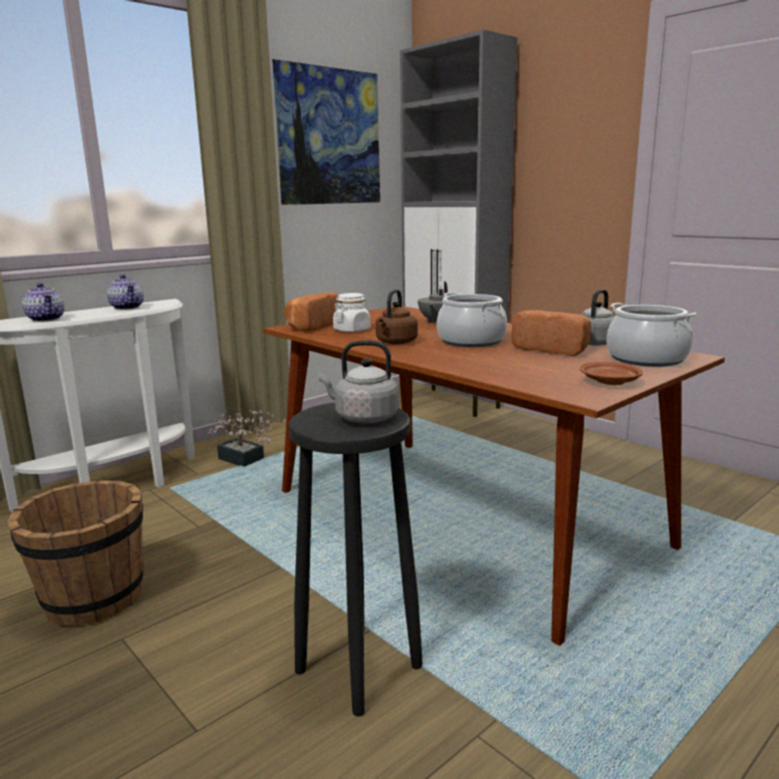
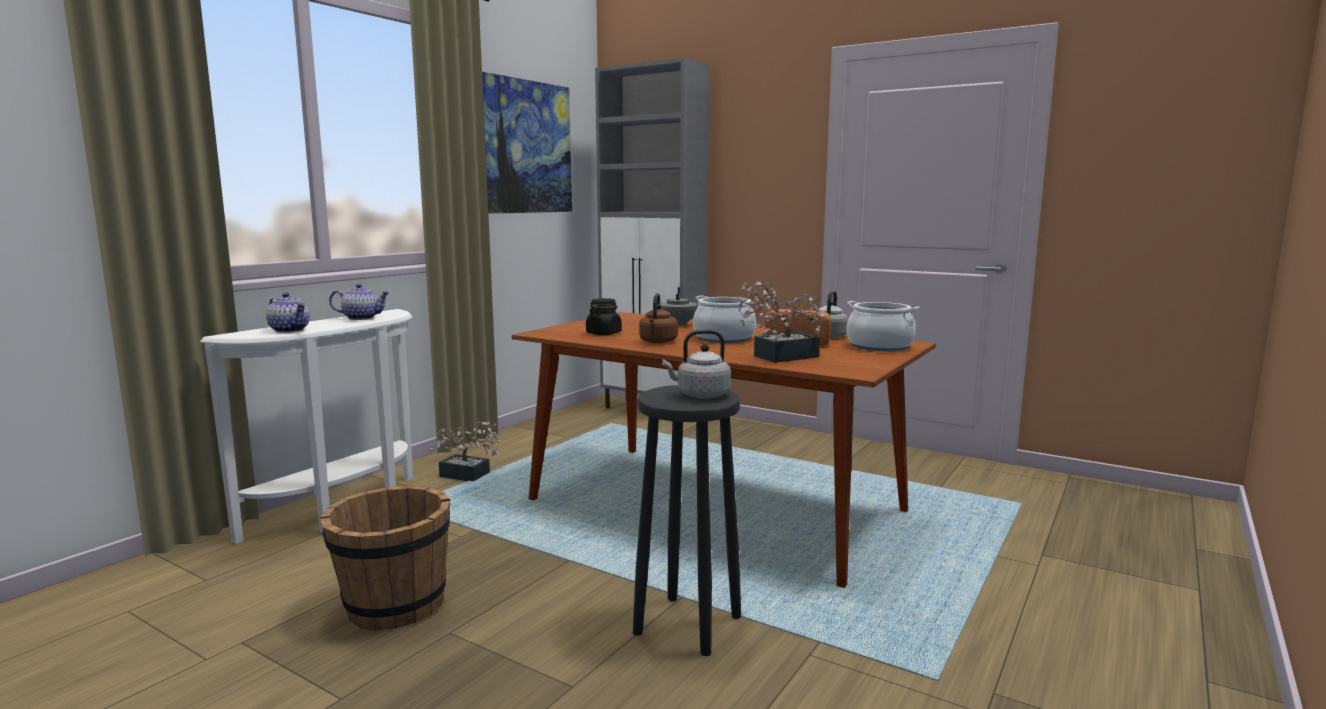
camera: 15 degrees left, 5 degrees down
(128, 308) = (362, 318): teapot -> teapot turned 45 degrees counterclockwise
(311, 326) = (559, 331): bread -> none
(352, 330) = (604, 333): white jar -> black jar
(510, 368) = (779, 357): none -> potted plant
(609, 382) = (866, 363): brown plate -> none

